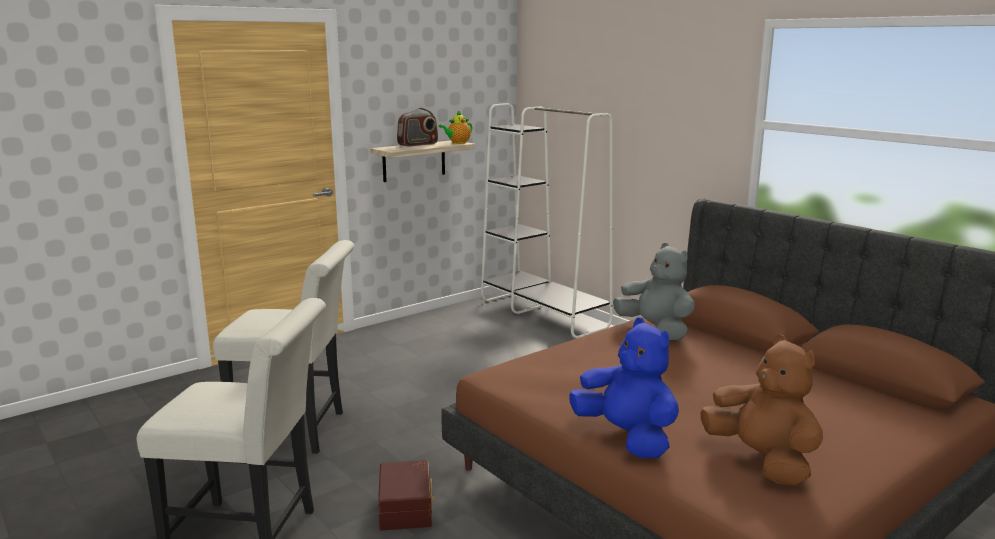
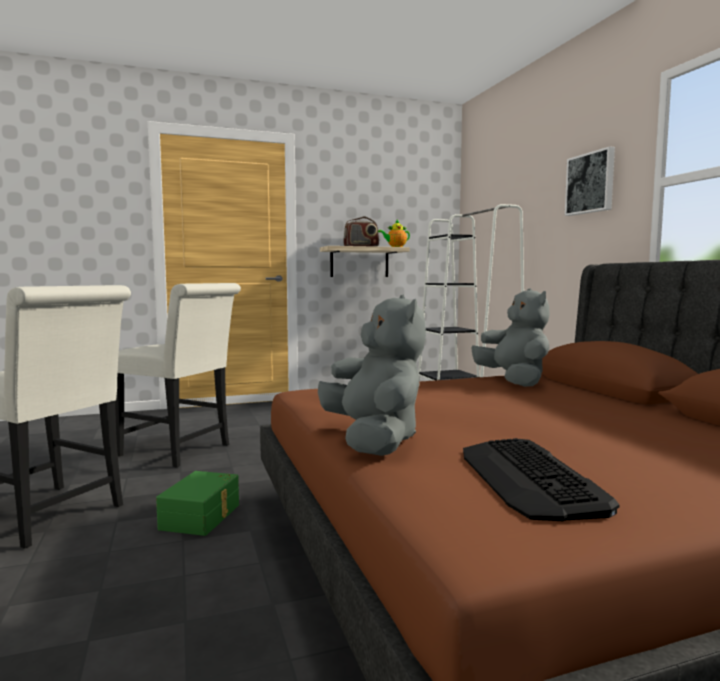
camera: 20 degrees right, 10 degrees down
(407, 507) = (202, 517): brown storage box -> green storage box
(626, 437) = (374, 440): blue plush toy -> grey plush toy
(688, 104) = (591, 183): none -> picture
(761, 460) = (528, 478): brown plush toy -> keyboard

